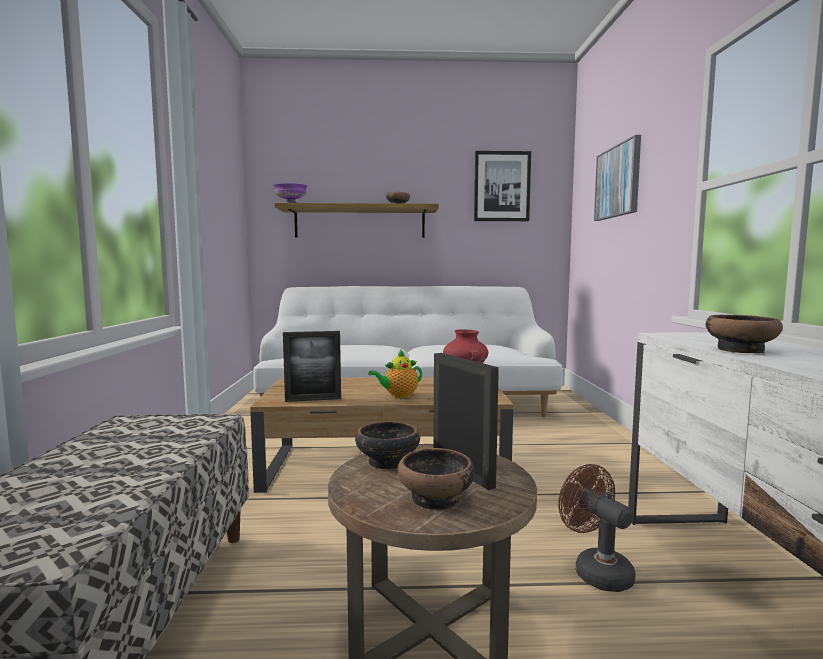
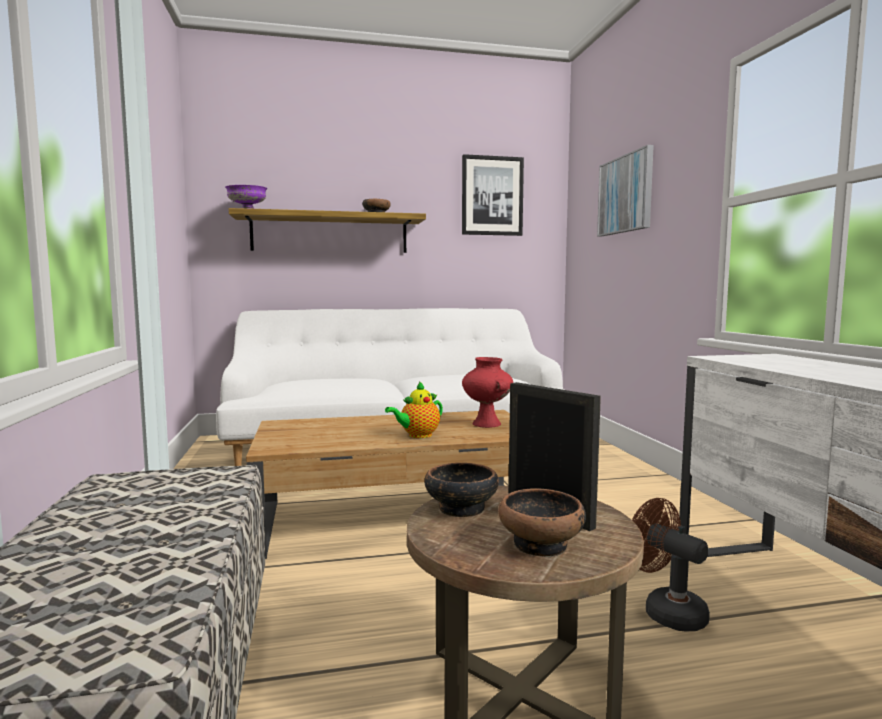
camera: 10 degrees left, 0 degrees up
(313, 399) = (319, 444): picture frame -> none
(741, 350) = (809, 371): bowl -> none

